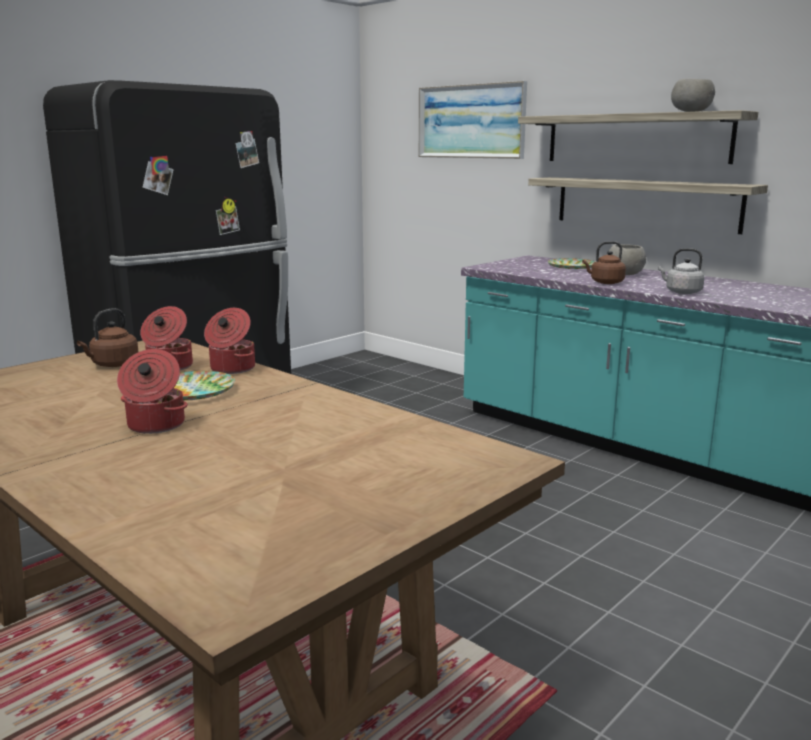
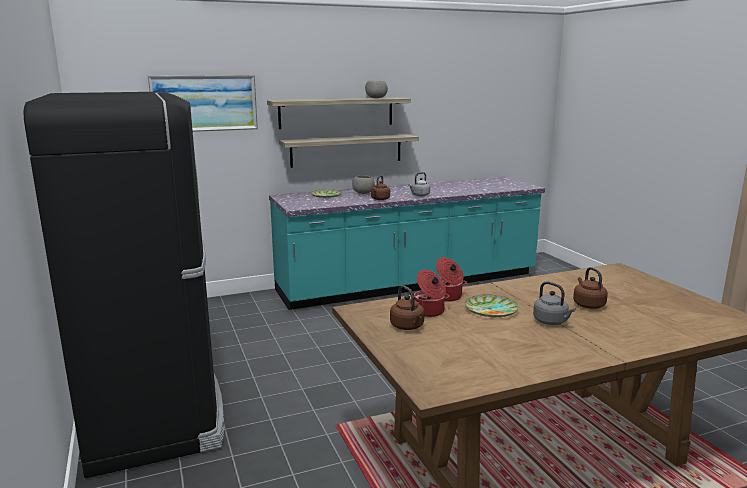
camera: 65 degrees left, 0 degrees up
(155, 425) = (551, 322): cooking pot -> grey kettle
(251, 444) = (587, 304): none -> brown kettle

